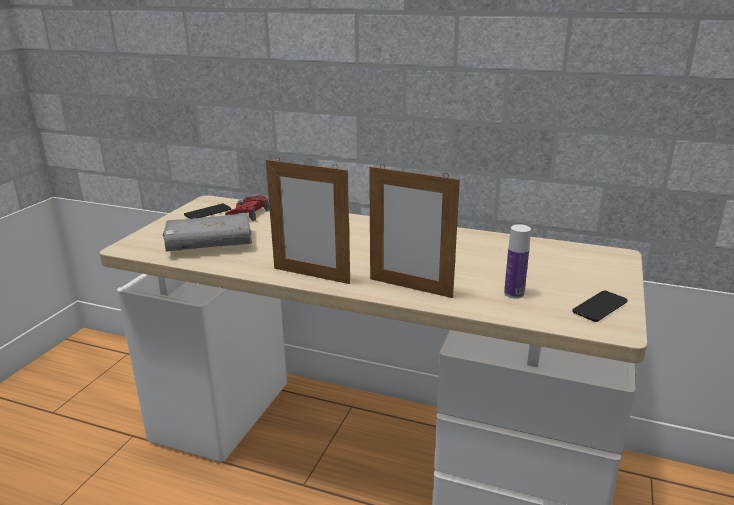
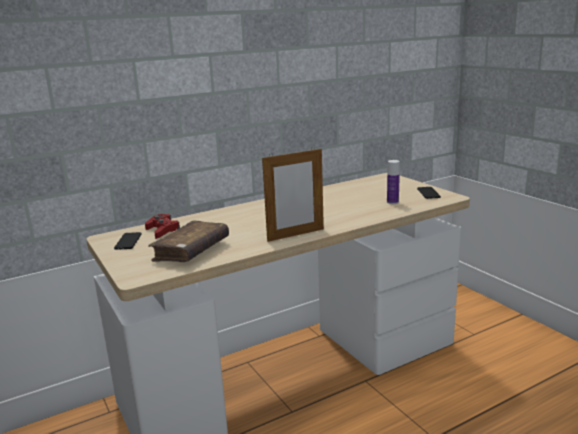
camera: 50 degrees left, 5 degrees down
(210, 244) = (191, 251): grey book -> brown book
(410, 287) = (352, 218): picture frame -> none

